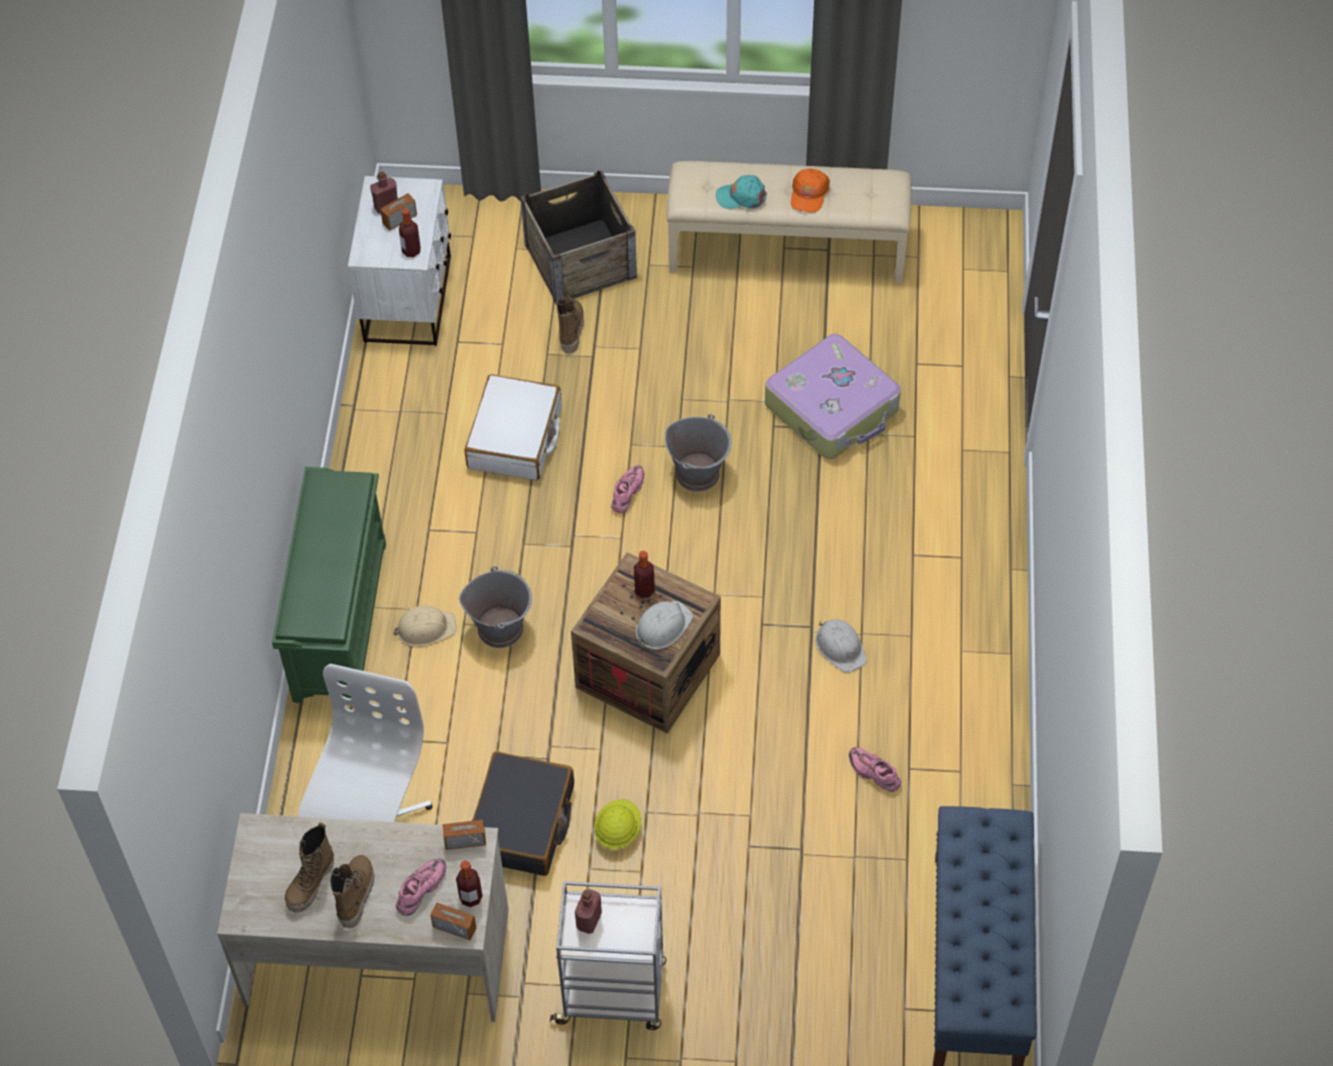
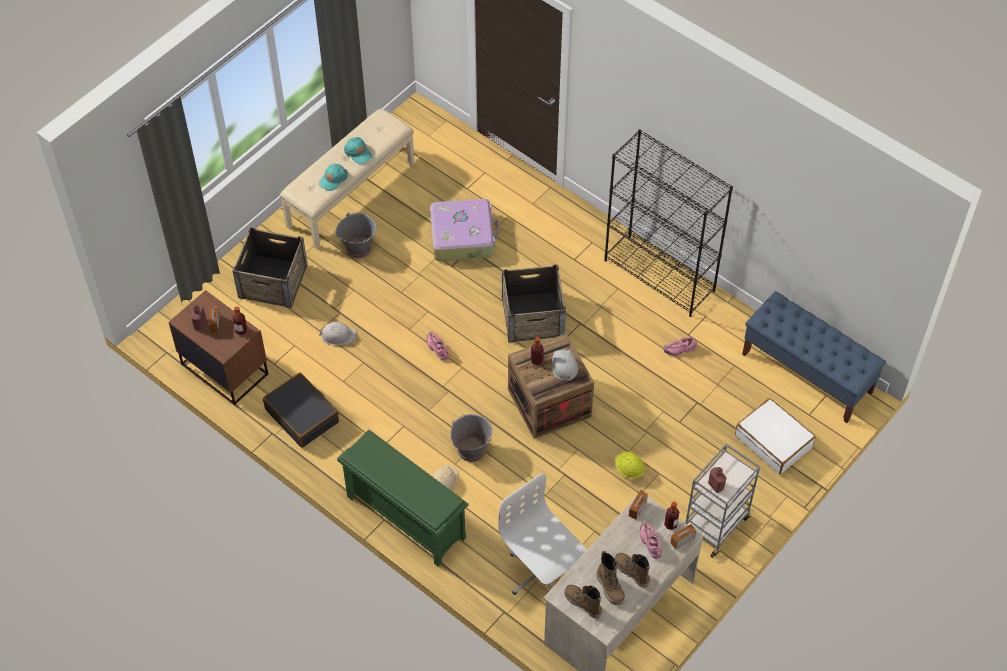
camera: 55 degrees left, 0 degrees up
(409, 299) = (225, 368): white nightstand -> brown nightstand
(515, 438) = (360, 375): white suitcase -> white suitcase (773, 441)
(522, 823) = (592, 506): black suitcase -> black suitcase (302, 415)
(570, 330) = (314, 311): boot -> boot (582, 604)
(698, 473) = (452, 313): grey bucket -> grey bucket (358, 247)
(774, 565) = (533, 316): none -> crate
(809, 194) = (358, 152): orange cap -> turquoise cap
(840, 647) = (601, 319): white hard hat -> white hard hat (338, 335)
(980, 673) = (660, 275): none -> black bookcase

